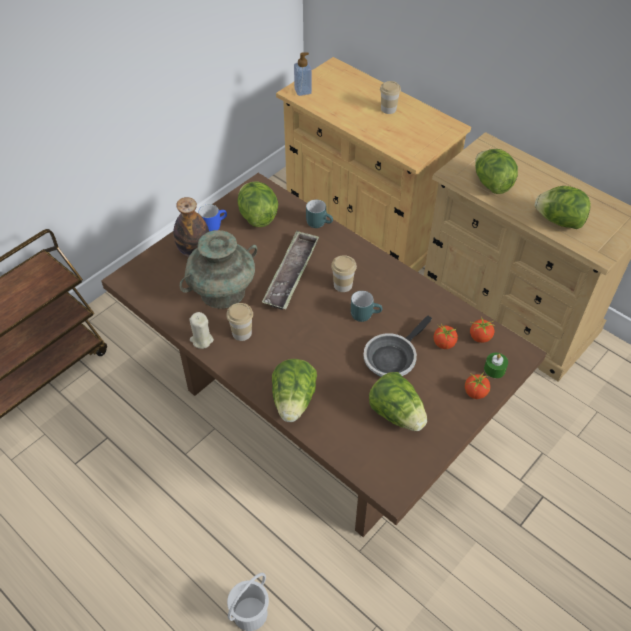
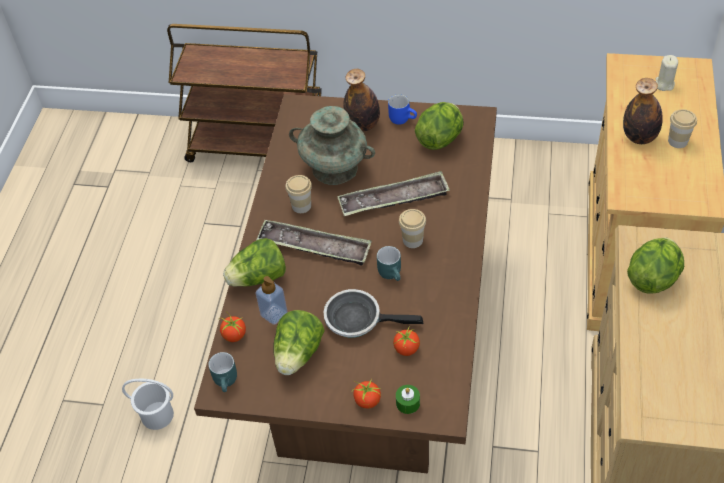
camera: 60 degrees right, 0 degrees up
(201, 340) = (274, 186): beige candle -> beige candle (664, 84)
(294, 347) = (314, 247): none -> tray
(303, 91) = (630, 68): soap dispenser -> soap dispenser (274, 314)
(319, 222) = (474, 182): turquoise mug -> turquoise mug (227, 381)
(368, 122) = (639, 137): none -> bottle
(480, 337) = (438, 373): tomato -> tomato (234, 335)
(559, 221) = (654, 361): lettuce -> none

